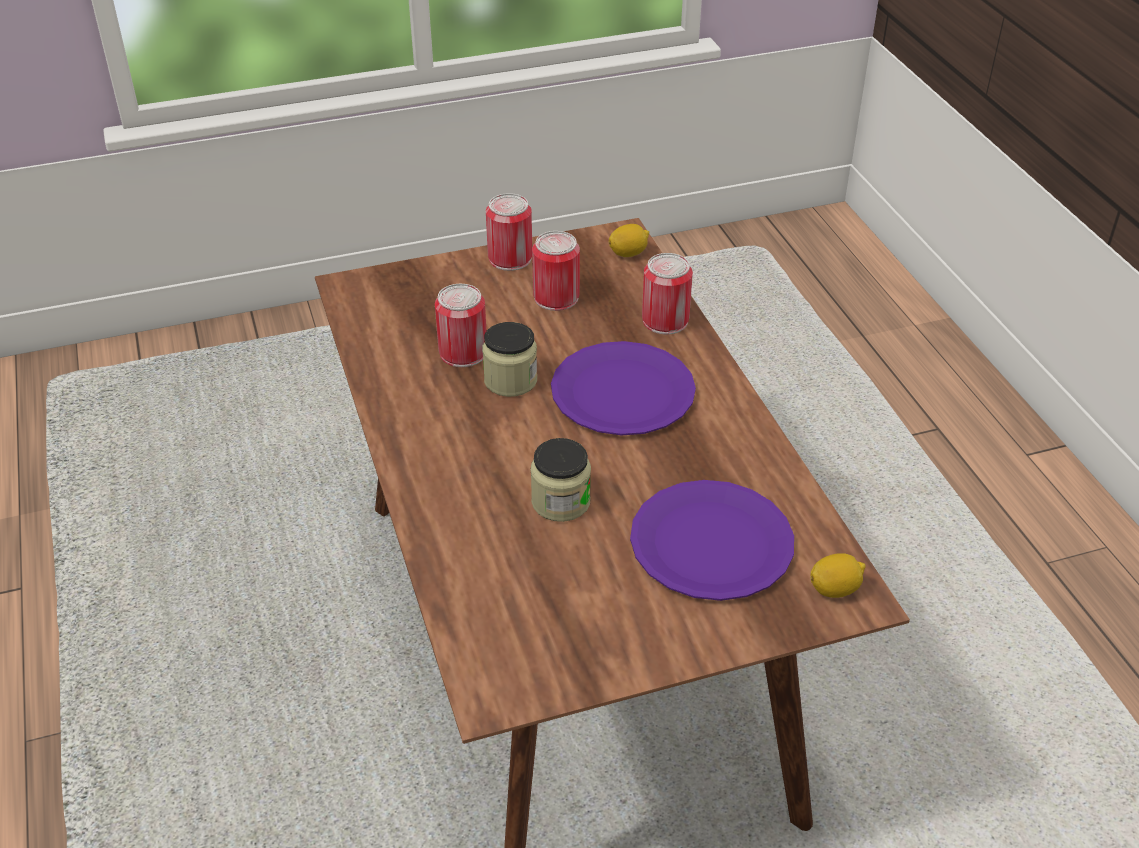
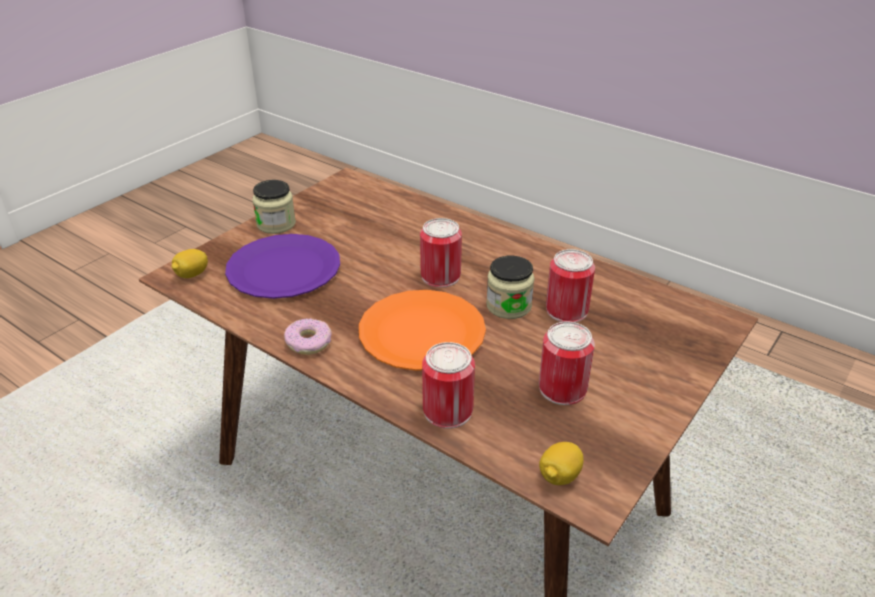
camera: 145 degrees right, 5 degrees down
(510, 258) = (652, 410): can -> can (440, 276)
(561, 502) = (394, 254): jar -> jar (276, 224)
(622, 391) = (422, 332): purple plate -> orange plate
(742, 430) = (309, 342): none -> donut

